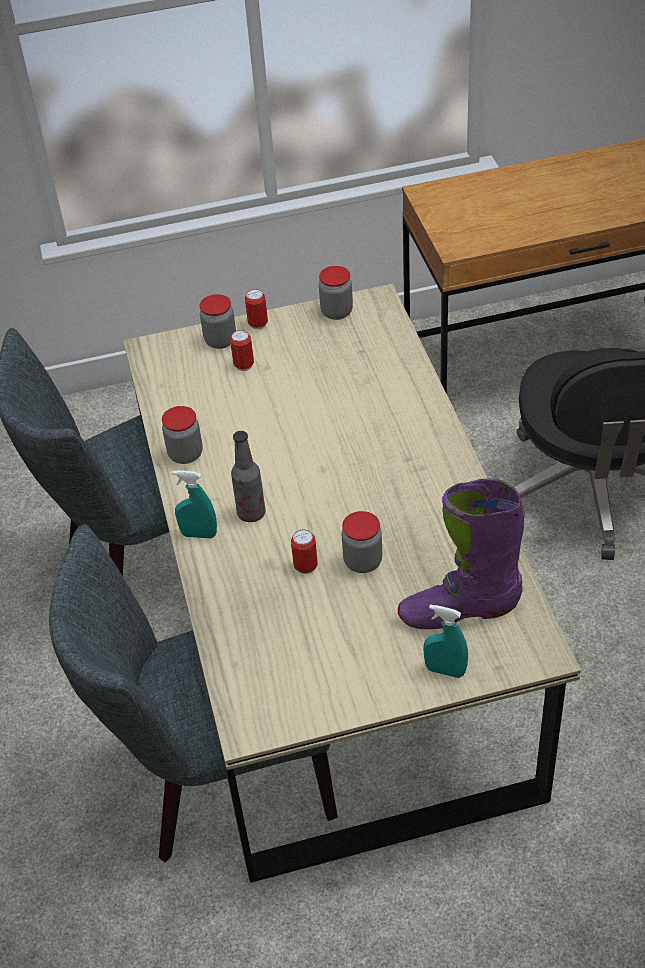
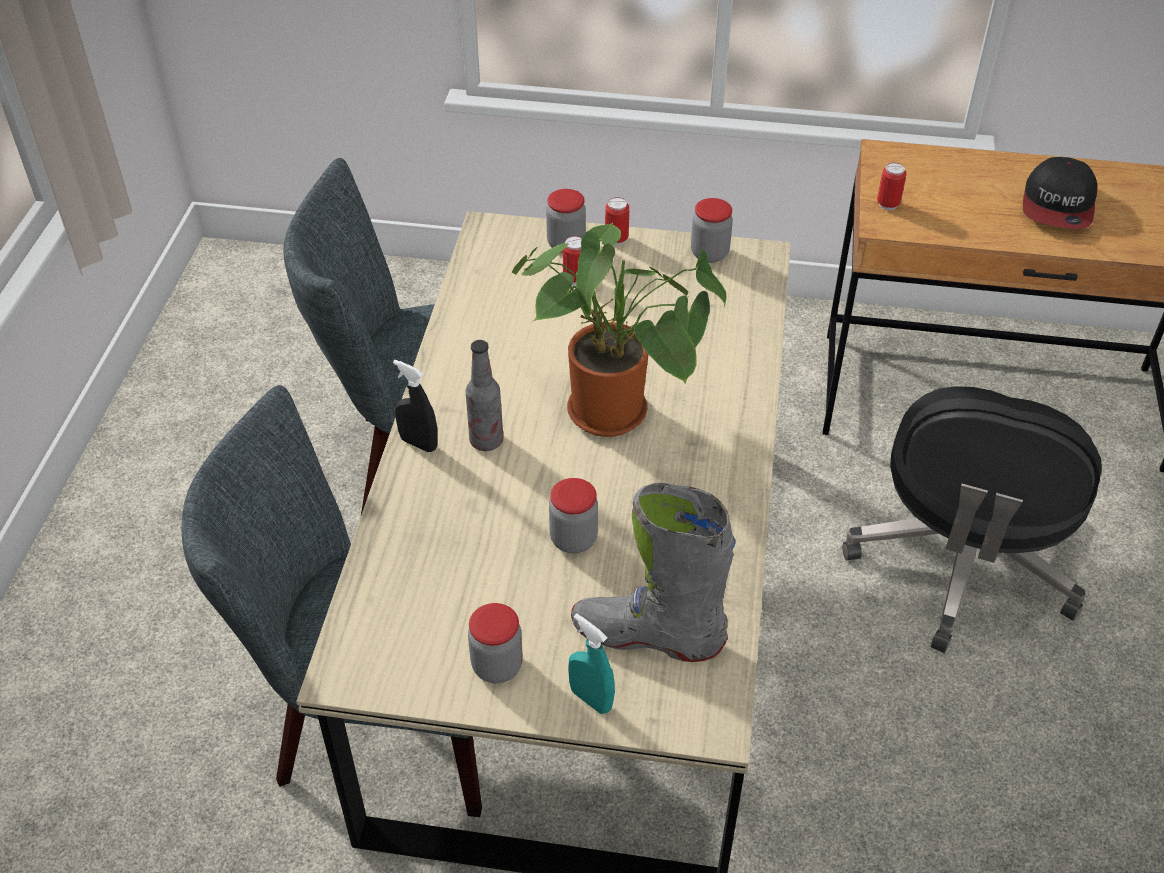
camera: 20 degrees right, 0 degrees up
(185, 454) = (457, 352): jar -> jar (497, 666)
(199, 534) = (418, 443): turquoise spray bottle -> black spray bottle
(305, 566) = (508, 521): can -> can (888, 204)
(339, 457) = (617, 413): none -> potted plant
(459, 610) = (648, 636): purple boot -> grey boot
(572, 194) = (1058, 205): none -> cap

